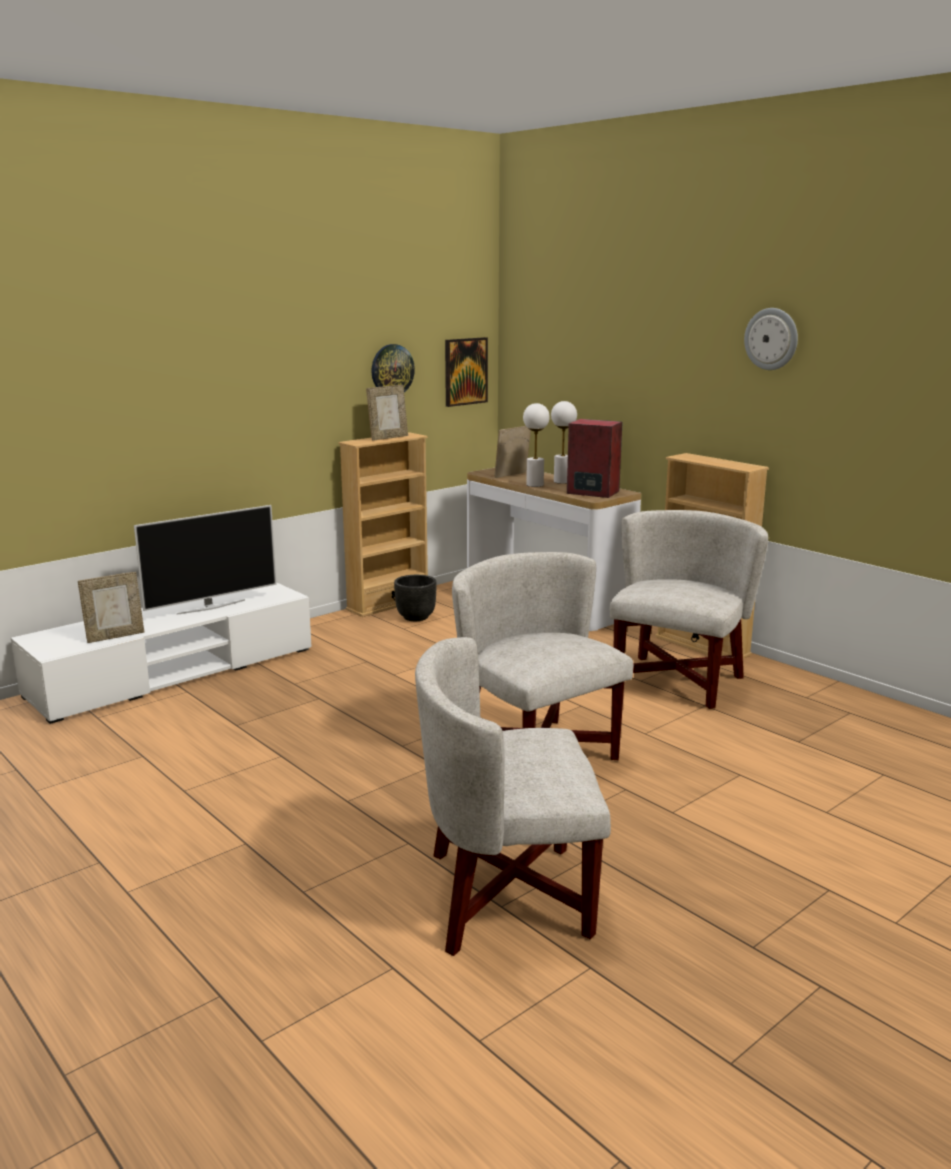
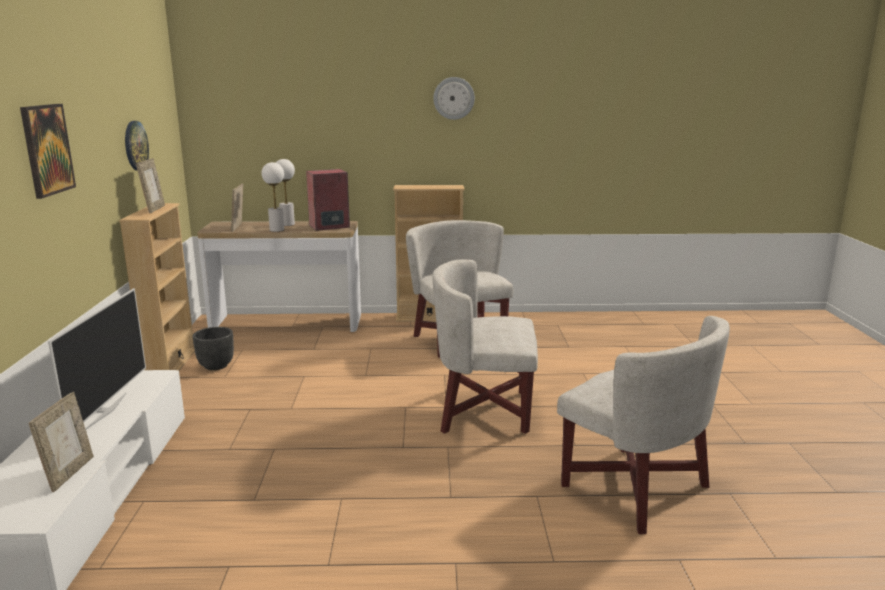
camera: 50 degrees left, 0 degrees up
(465, 371) = (168, 144): picture -> picture (47, 149)
(506, 896) = (635, 488): white armchair -> white armchair turned 75 degrees counterclockwise

